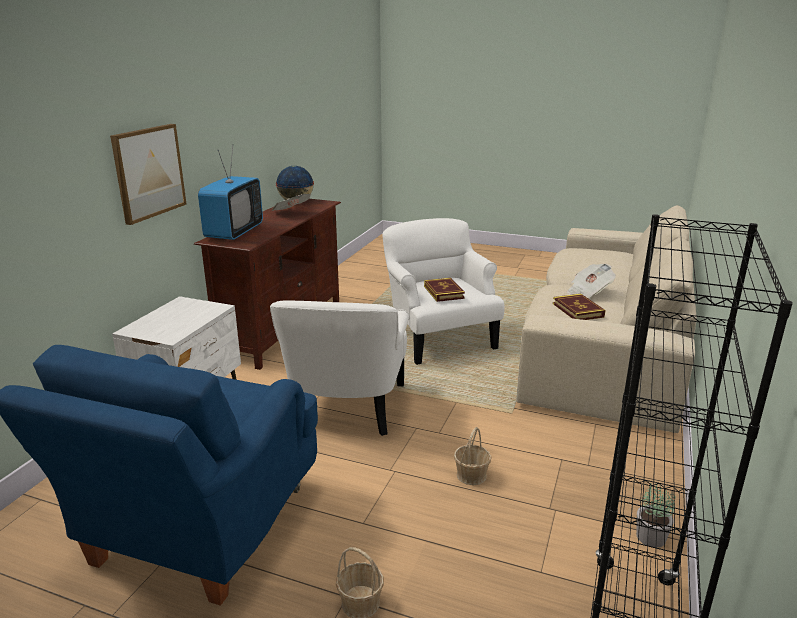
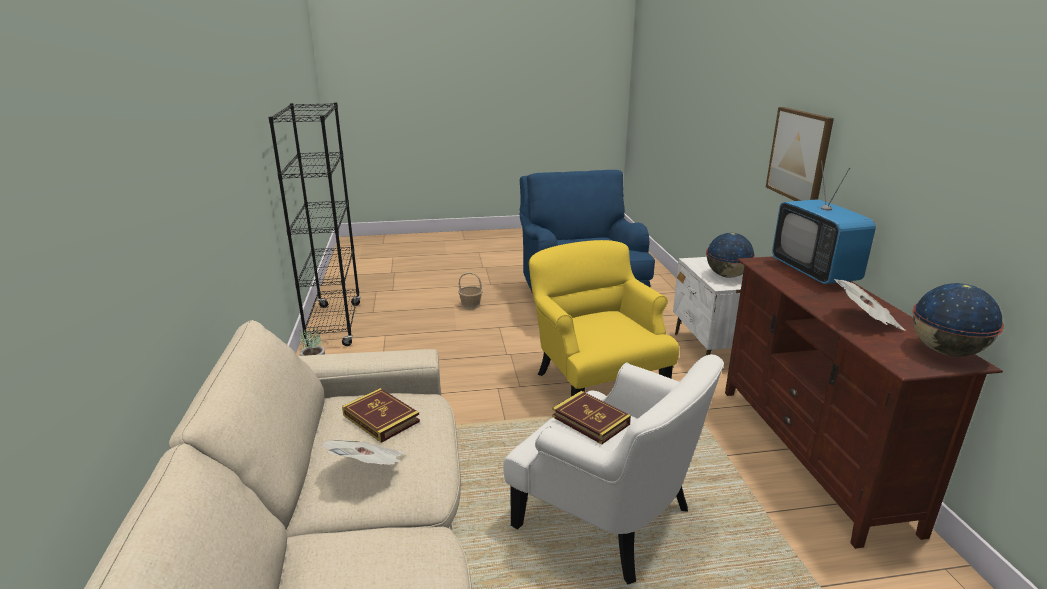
camera: 150 degrees right, 0 degrees up
(187, 314) = (727, 276): none -> globe
(346, 407) = (595, 384): white armchair -> yellow armchair
(471, 475) = (450, 367): basket -> none

